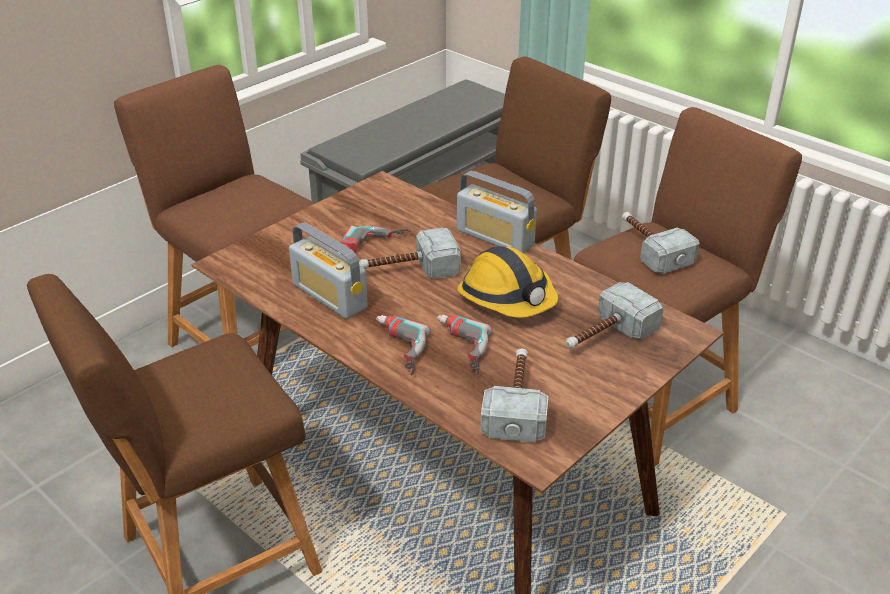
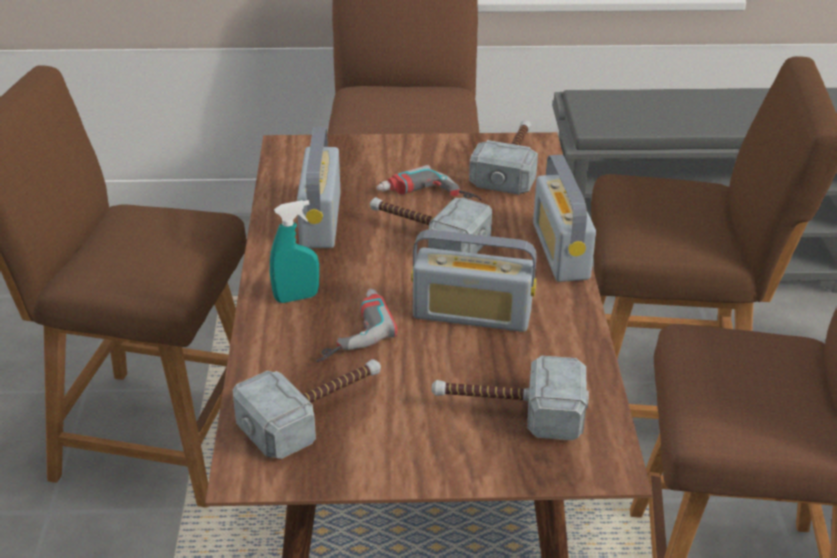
camera: 45 degrees right, 0 degrees up
(395, 349) = (296, 297): power drill -> turquoise spray bottle
(507, 298) = (472, 315): hard hat -> radio
(650, 248) = (751, 364): hammer -> hammer (511, 165)

